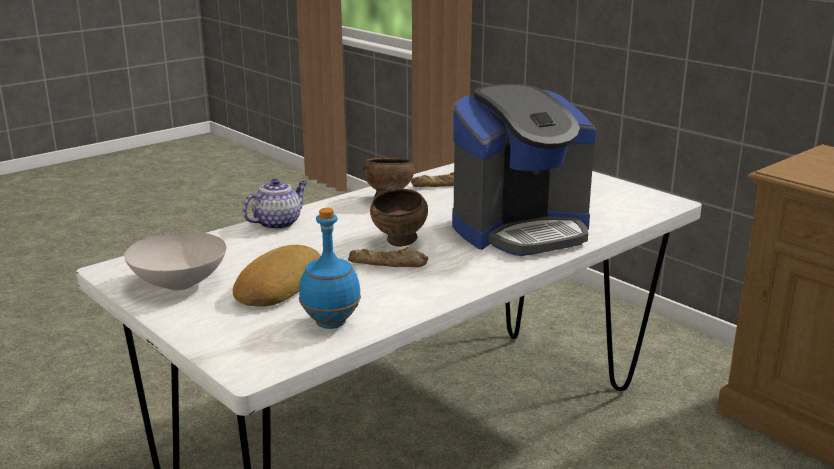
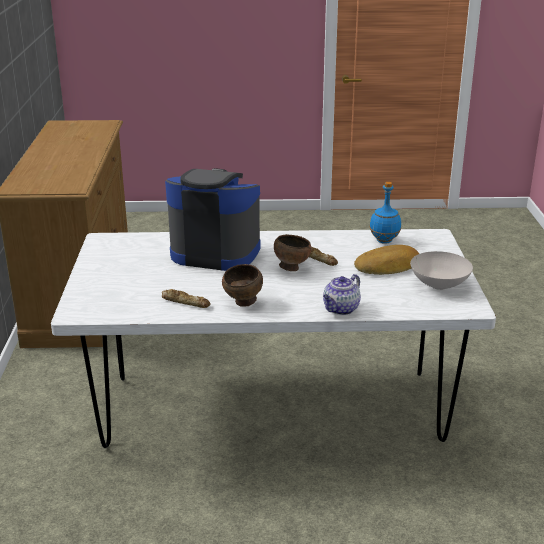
camera: 140 degrees left, 5 degrees up
(278, 223) = (341, 309): teapot -> teapot turned 45 degrees counterclockwise

